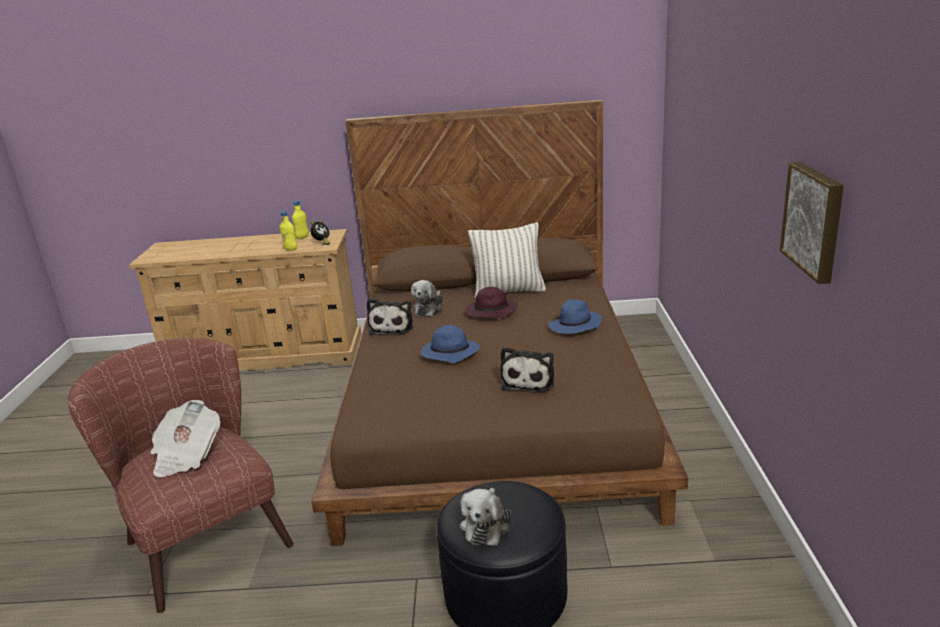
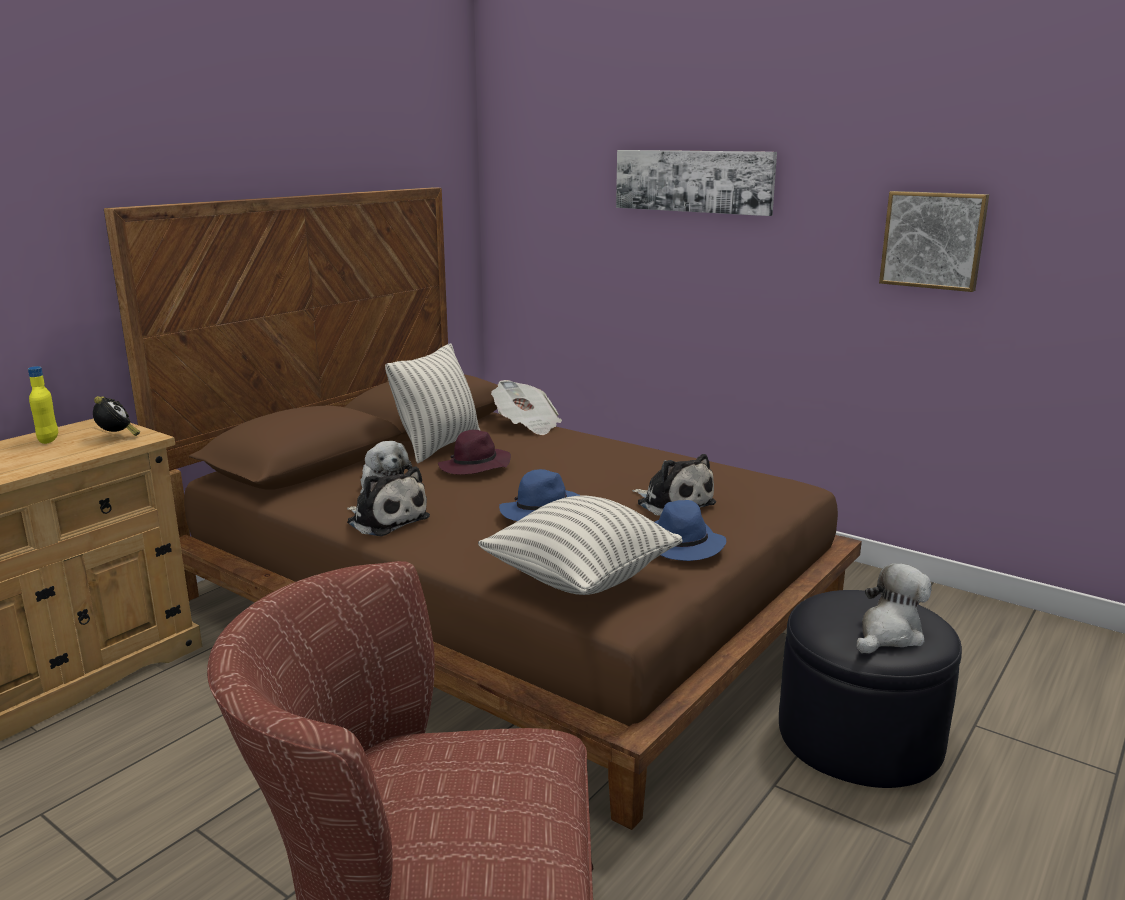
camera: 55 degrees left, 5 degrees down
(186, 455) = (470, 783): newspaper -> newspaper (527, 425)
(290, 249) = (75, 456): yellow bottle -> none
(381, 398) = (580, 579): none -> pillow
(485, 525) = (889, 634): plush toy -> plush toy turned 90 degrees counterclockwise
(574, 326) = (593, 450): blue hat -> blue hat (682, 546)
(725, 119) = (693, 181): none -> picture

